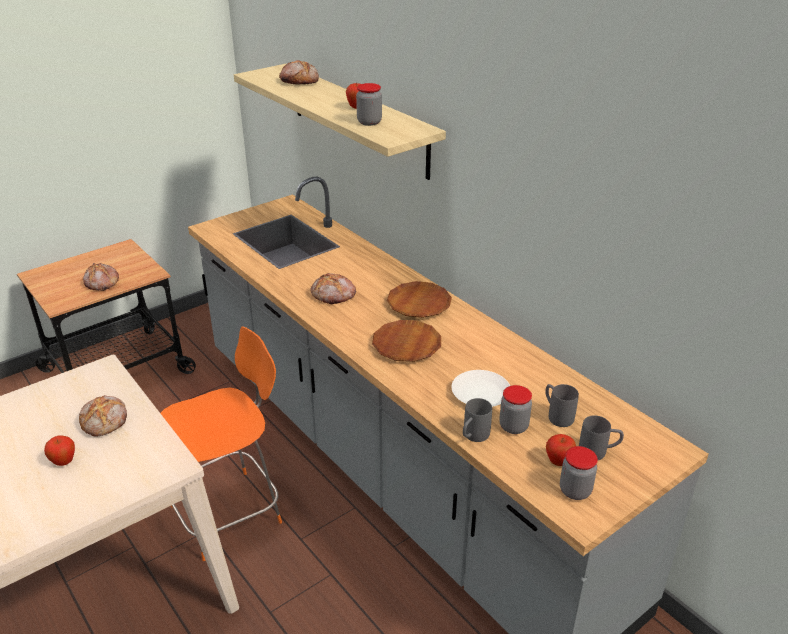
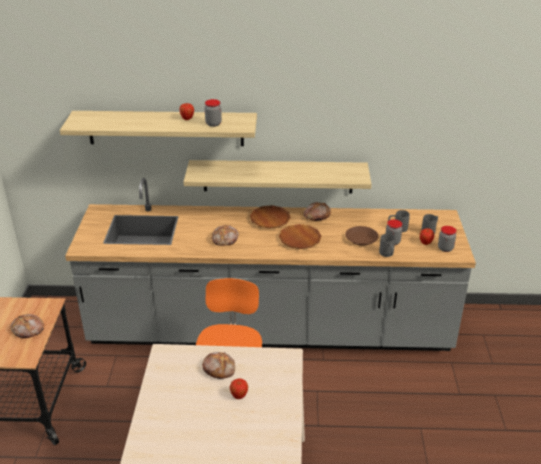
camera: 50 degrees left, 0 degrees up
(299, 81) = (114, 118): bread -> bread (316, 215)
(464, 248) = (278, 176): none -> shelf
(480, 394) = (361, 238): white plate -> brown plate

